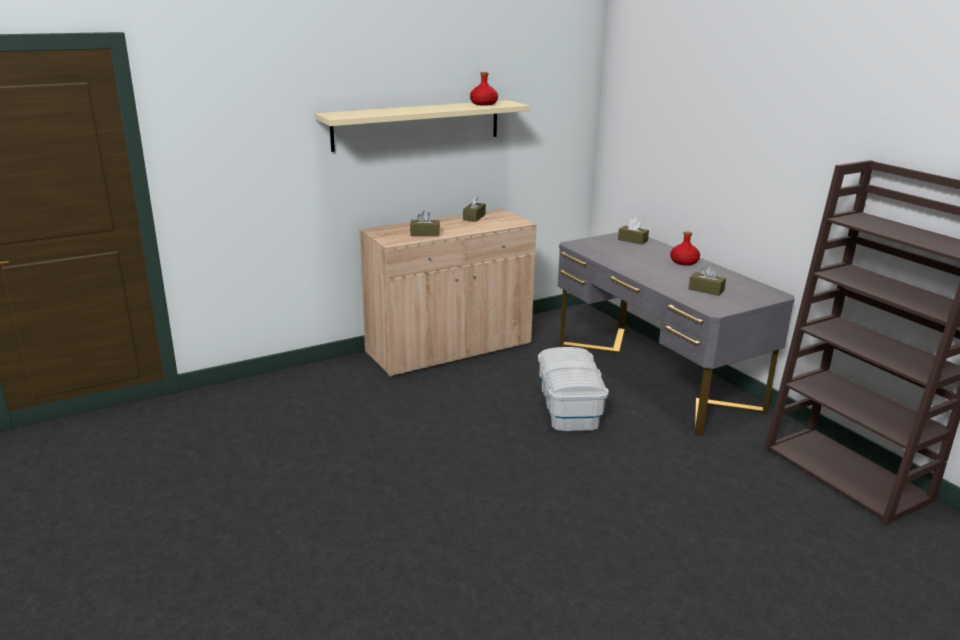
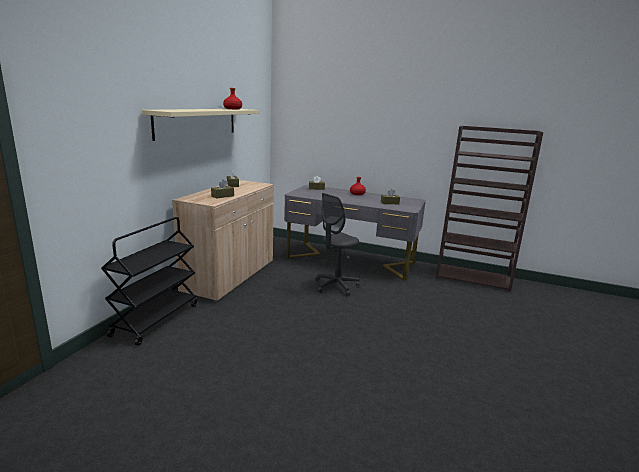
camera: 40 degrees left, 5 degrees down
(307, 376) = (156, 319): none -> black cart
(568, 407) = (336, 286): white storage box -> grey office chair

